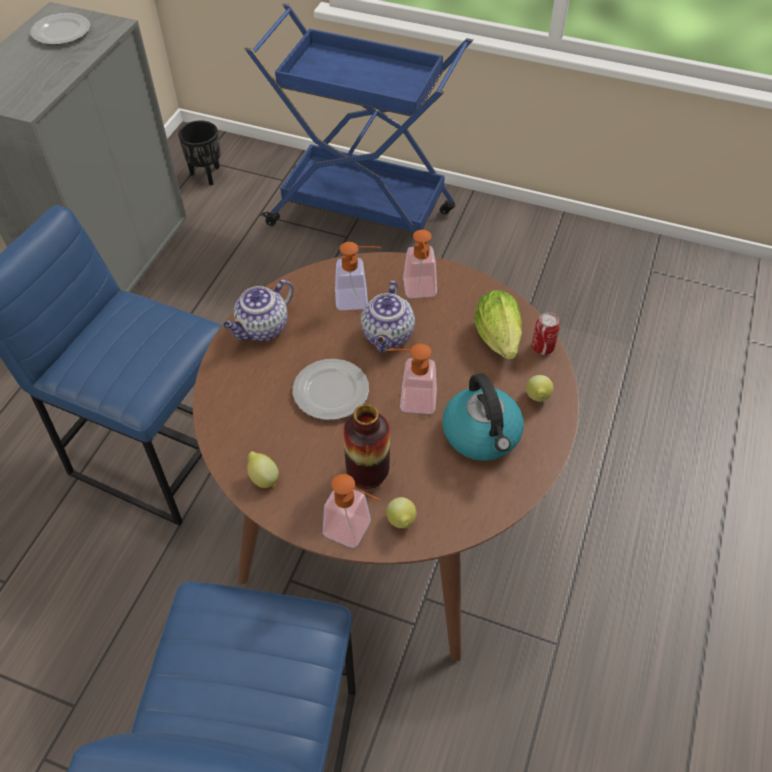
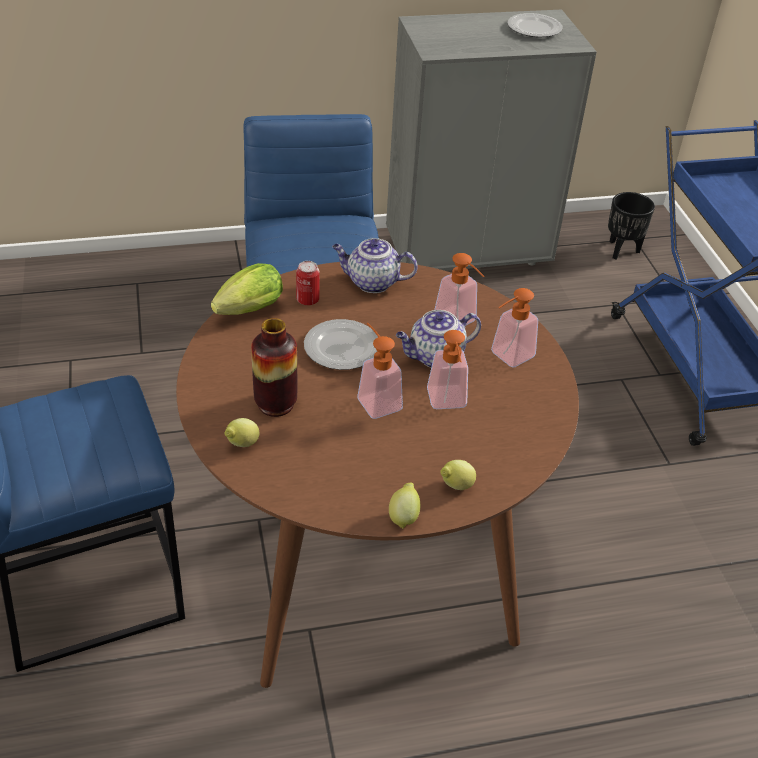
camera: 55 degrees right, 10 degrees down
(263, 478) = (225, 346): lemon -> lemon (404, 516)
(354, 531) = (212, 419): soap dispenser -> soap dispenser (447, 403)
(482, 434) = (377, 462): kettle -> none
(499, 342) = (500, 433): lettuce -> lettuce (246, 312)
(542, 347) = (523, 467): can -> can (307, 300)

